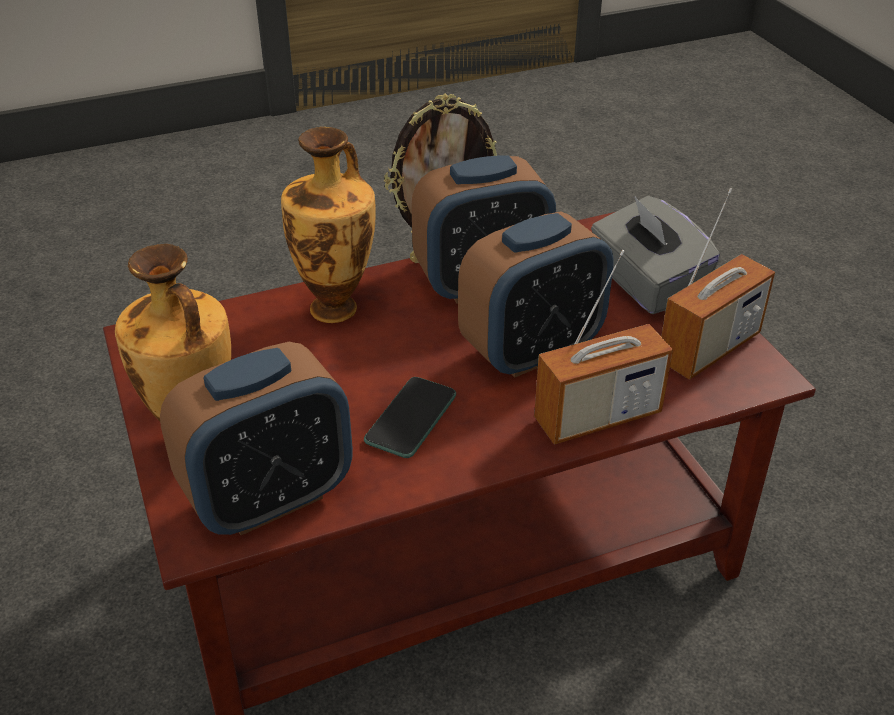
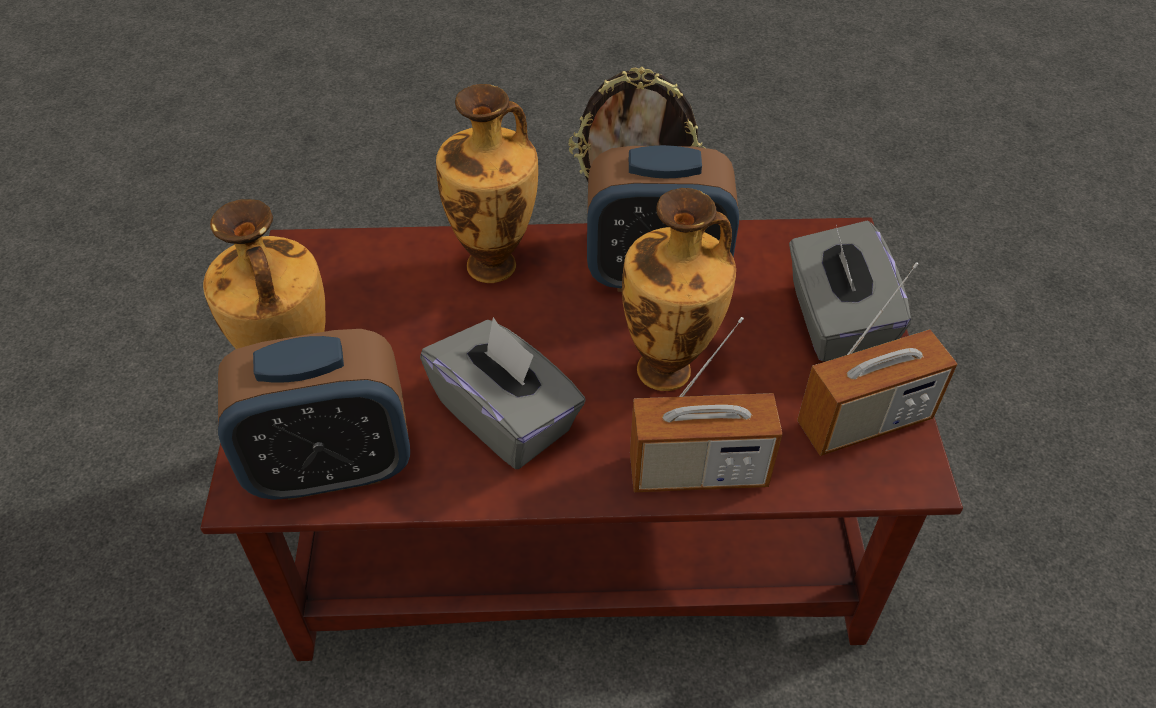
camera: 20 degrees right, 10 degrees up
(411, 418) = (506, 417): phone -> grey tissue box
(532, 350) = (668, 370): alarm clock -> vase

